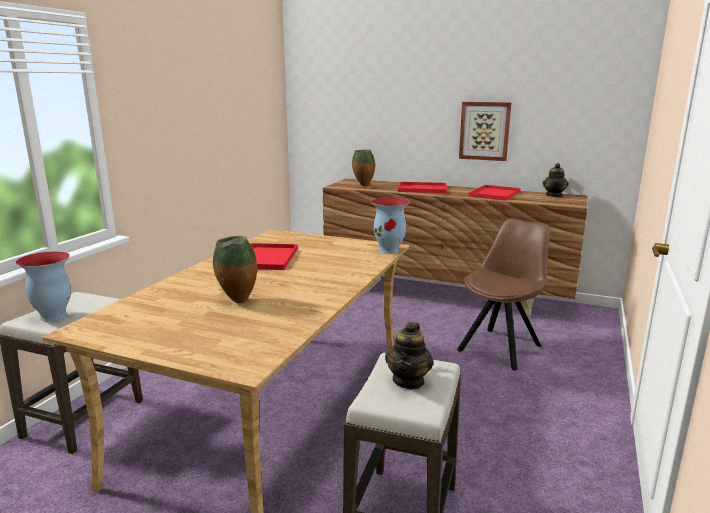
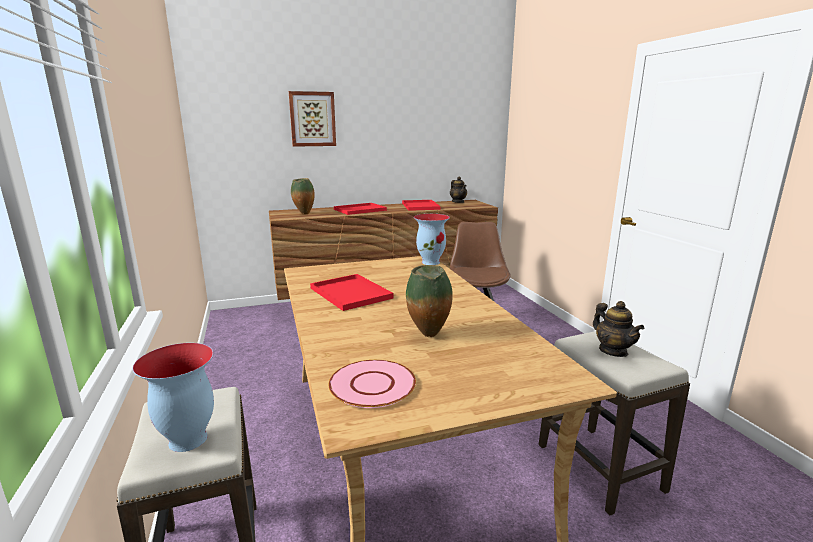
camera: 40 degrees left, 0 degrees up
(135, 315) = (372, 384): none -> pink plate
(484, 131) = (396, 154): picture -> picture (312, 119)

